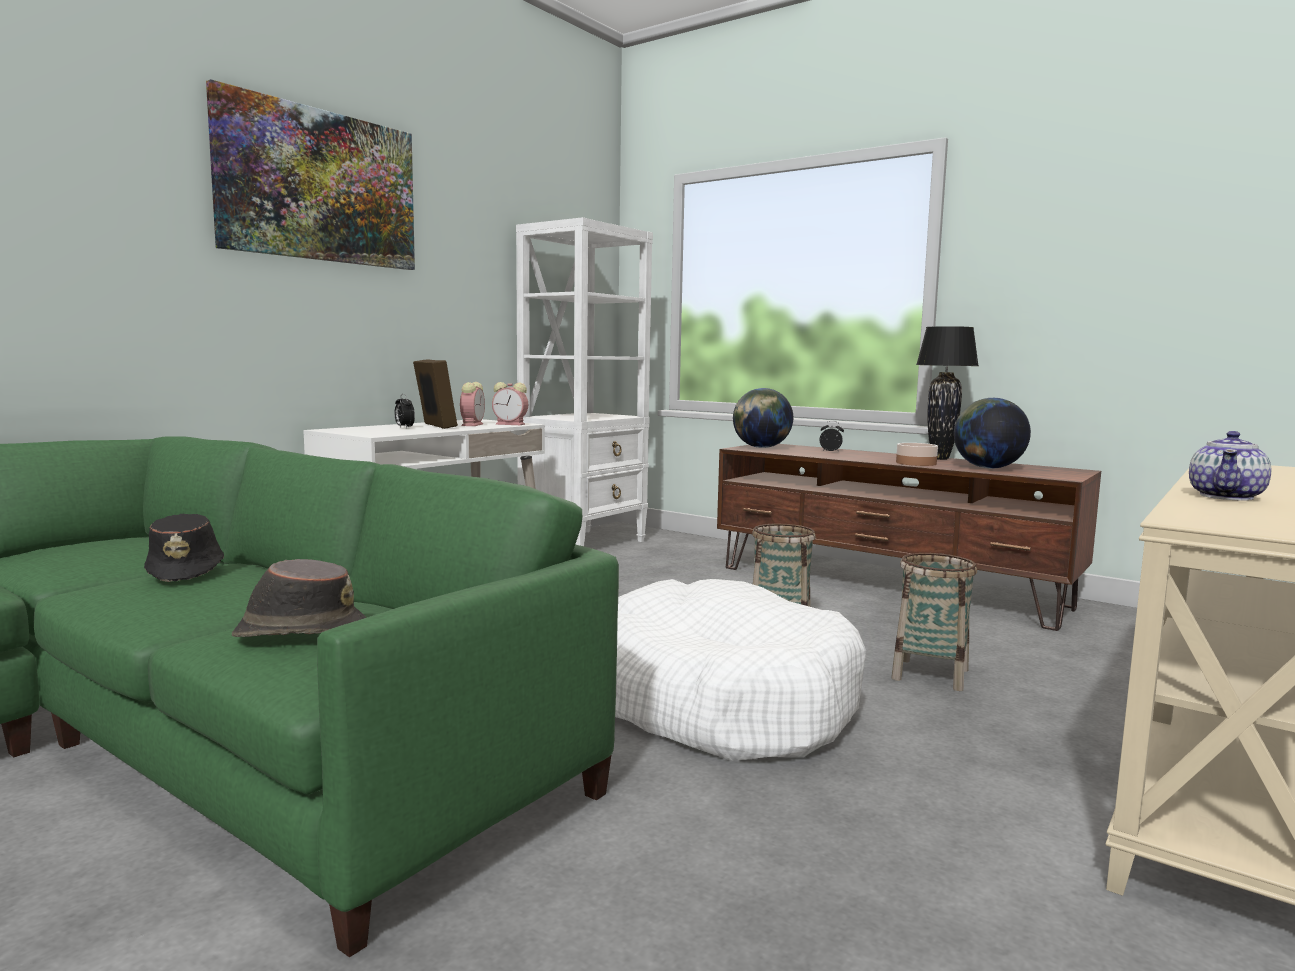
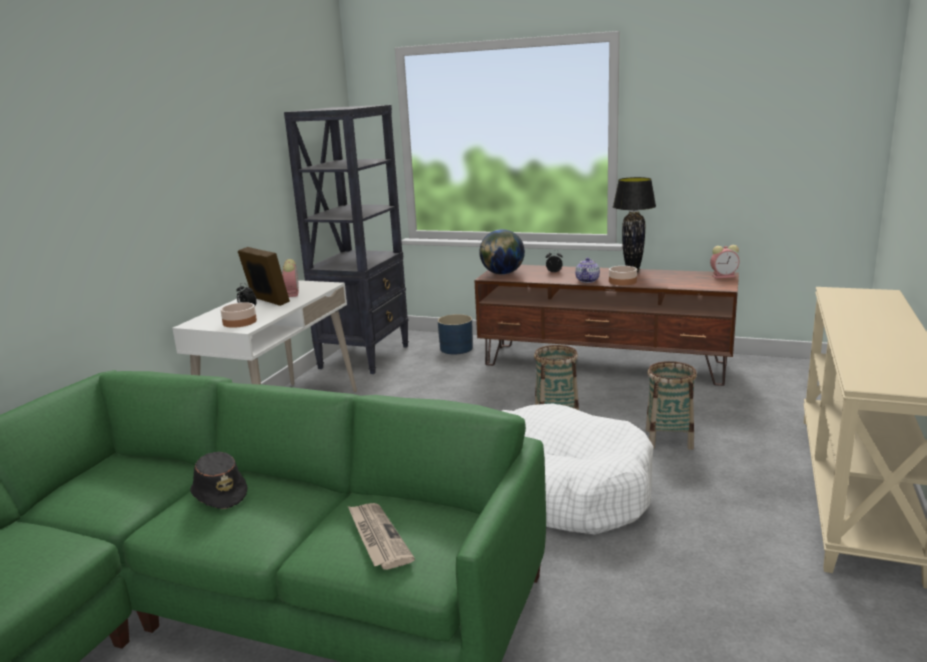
camera: 15 degrees left, 10 degrees up
(300, 632) = (377, 537): brown hat -> newspaper
(319, 186) = (149, 122): picture -> none
(378, 432) = (239, 322): none -> bowl
(511, 424) = (320, 287): alarm clock -> alarm clock (724, 276)
(584, 543) = (365, 357): white bookcase -> black bookcase
(702, 550) = (456, 348): none -> blue planter
(988, 468) = (671, 281): globe -> none
(1227, 496) = (863, 345): teapot -> teapot (587, 280)

